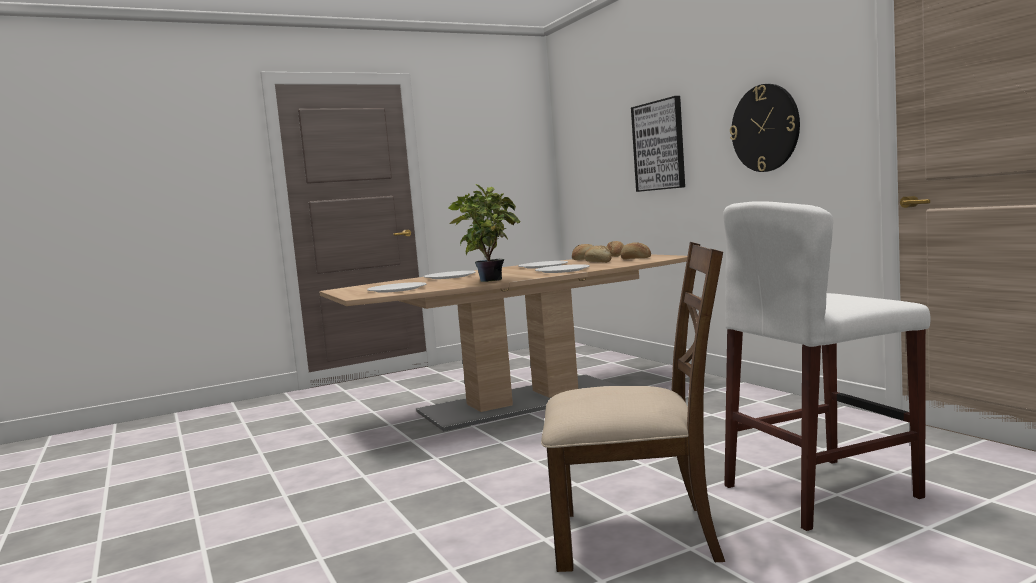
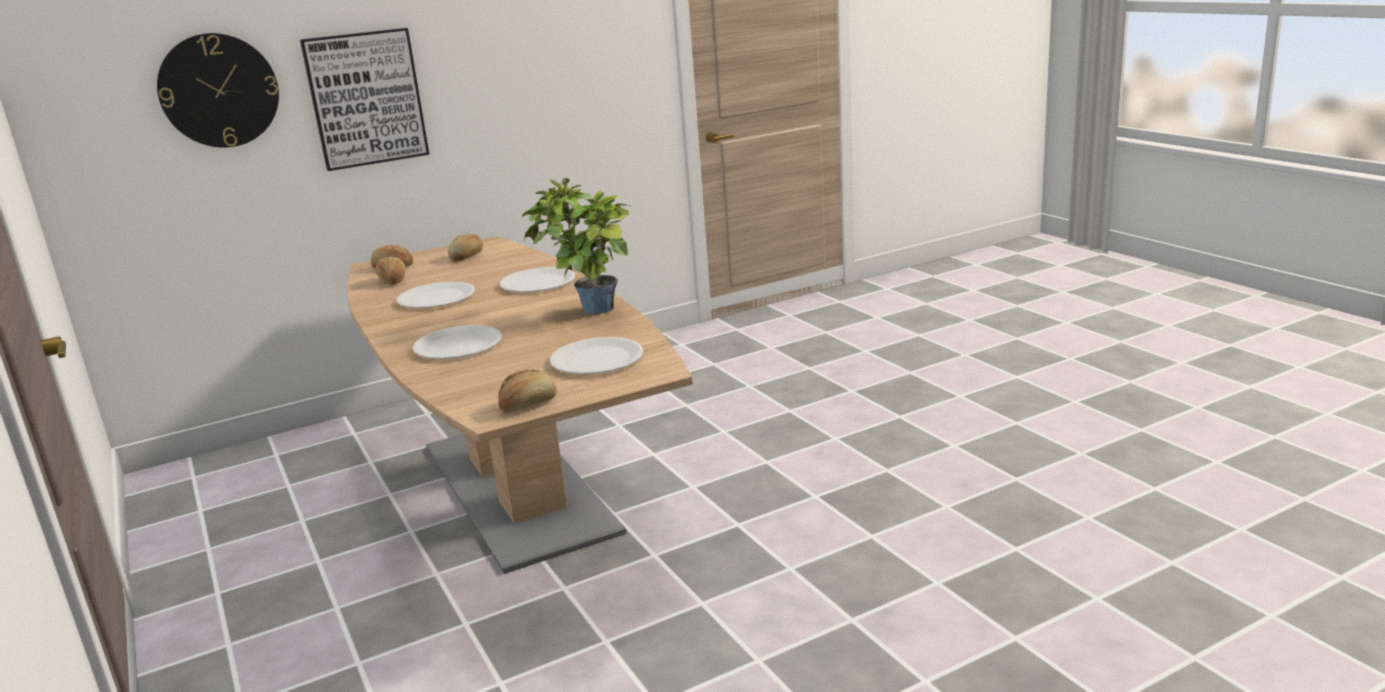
camera: 90 degrees left, 15 degrees up
(598, 262) = (461, 272): bread -> bread (527, 404)
(637, 535) = (942, 412): brown chair -> none
(765, 128) = (554, 74): wall clock -> wall clock (219, 90)
(821, 491) = (860, 354): white stool -> none

